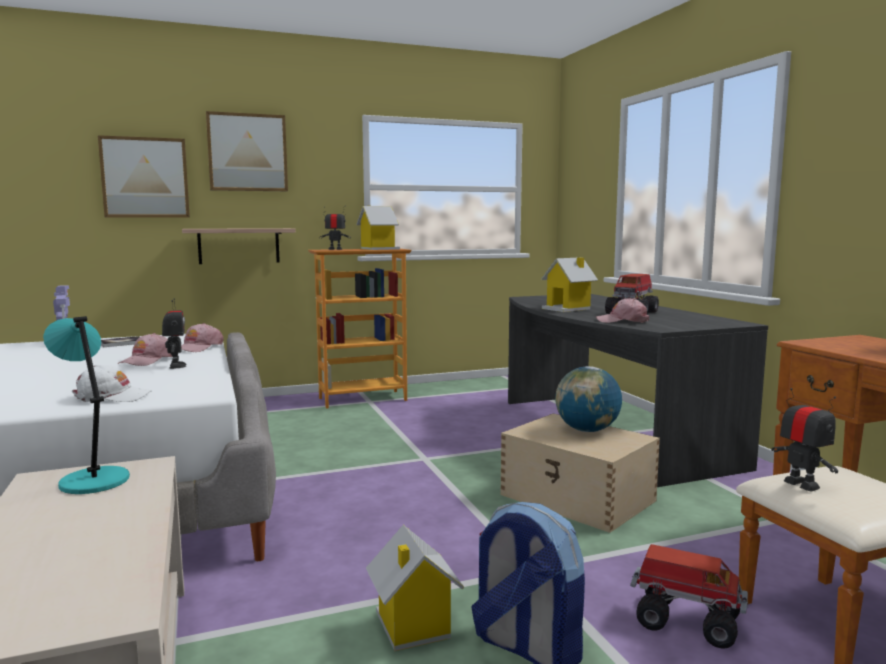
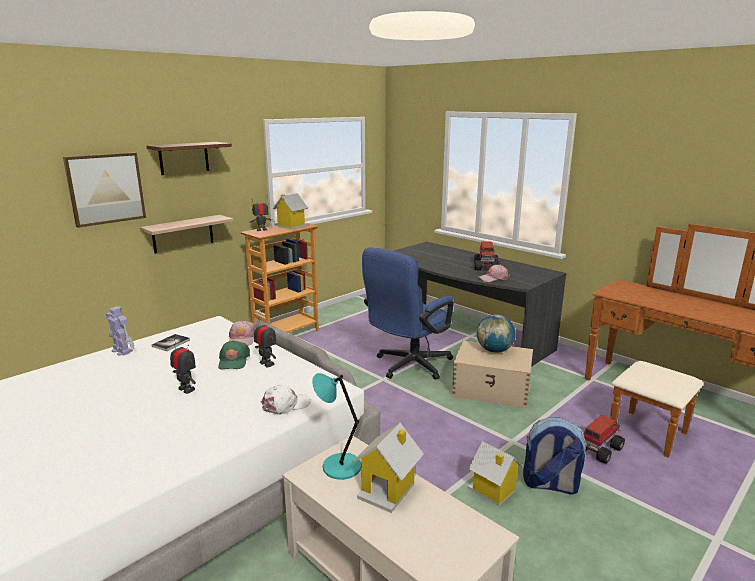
camera: 25 degrees left, 10 degrees up
(148, 360) = (233, 361): pink cap -> green cap
(247, 152) = (184, 158): picture -> brown shelf
(478, 451) = (408, 366): none -> blue office chair
(568, 309) = (444, 266): toy house -> toy house (388, 489)
(685, 620) = (597, 450): toy truck -> toy truck turned 45 degrees counterclockwise
(802, 484) = (643, 378): toy robot -> toy robot (186, 389)

